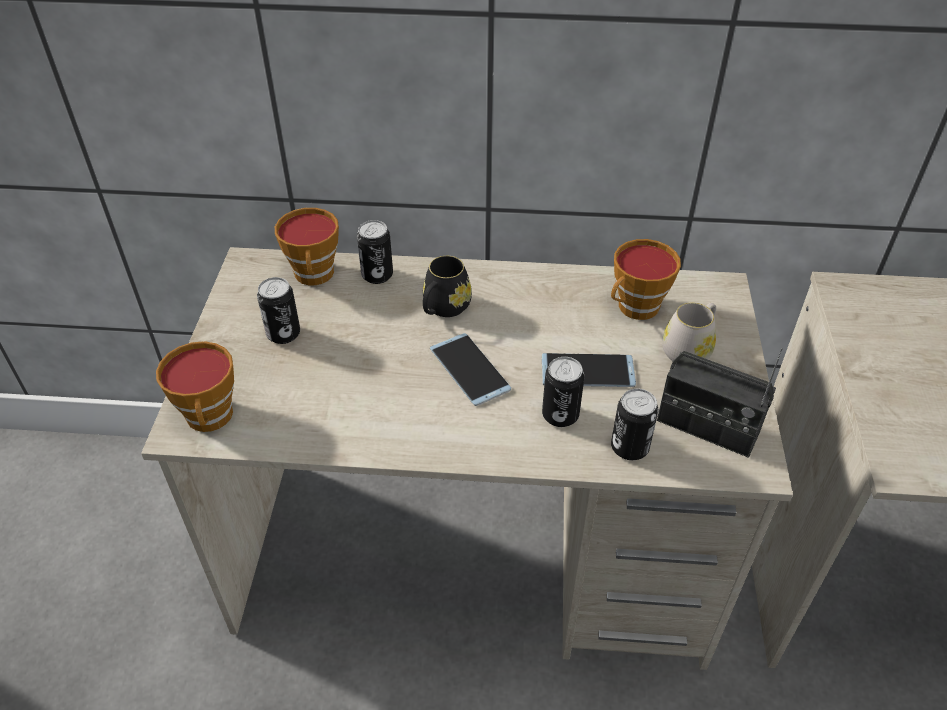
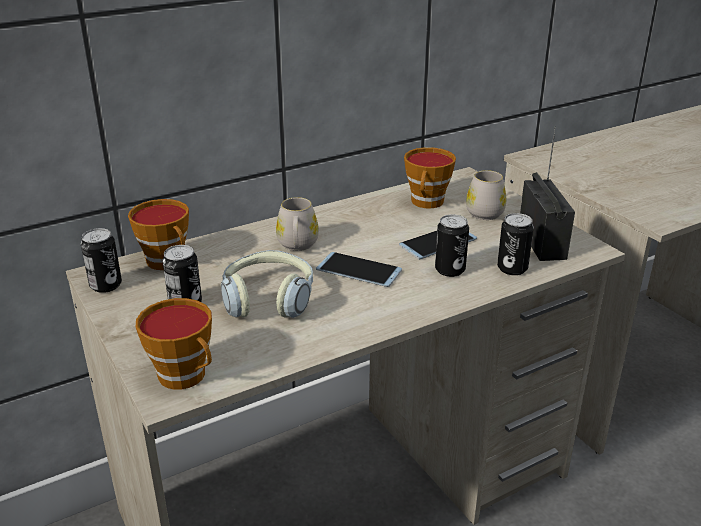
camera: 35 degrees left, 15 degrees down
(356, 363) = (268, 298): none -> headphones
(377, 275) = (221, 245): can -> can (106, 285)
(443, 308) = (297, 246): black mug -> white mug
(707, 427) = (542, 242): radio -> radio turned 90 degrees counterclockwise

